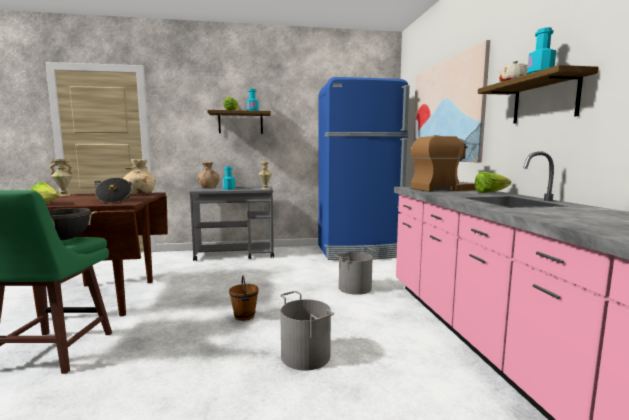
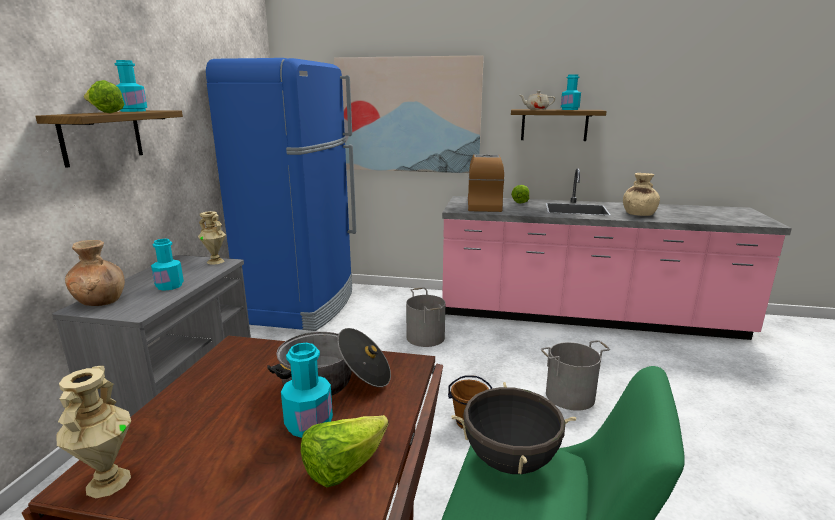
camera: 70 degrees left, 10 degrees up
(81, 200) = (309, 424): none -> turquoise bottle
(141, 194) = (239, 359): beige vase -> beige vase (638, 214)

